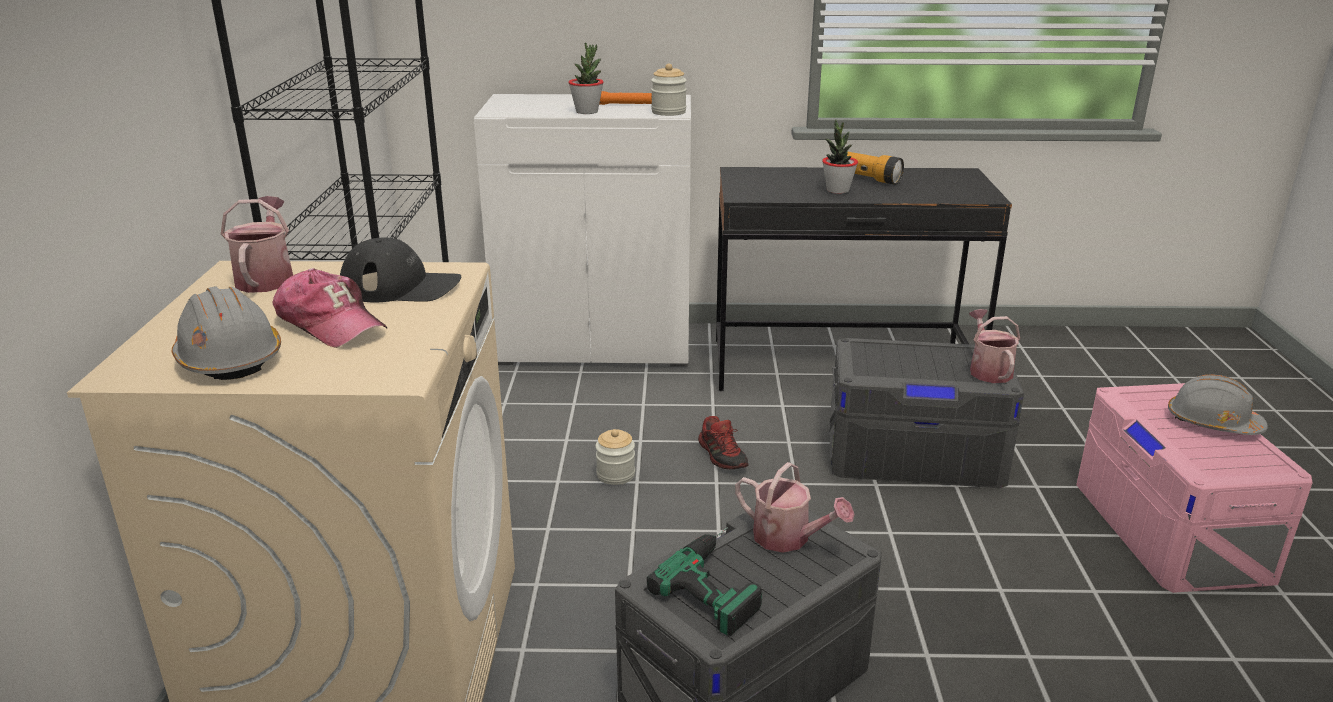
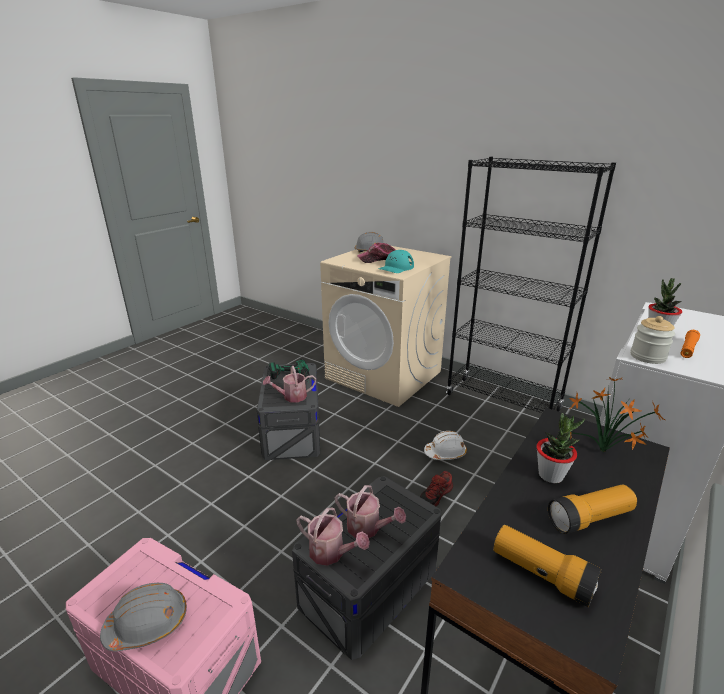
camera: 125 degrees right, 0 degrees up
(266, 277) = (427, 258): watering can -> watering can (368, 528)
(401, 286) = (396, 268): black cap -> turquoise cap
(615, 475) = (445, 453): jar -> white hard hat
(723, 456) = (436, 496): shoe -> shoe turned 60 degrees counterclockwise
(769, 180) = (605, 453): none -> potted plant
(945, 183) = (541, 574): none -> flashlight

